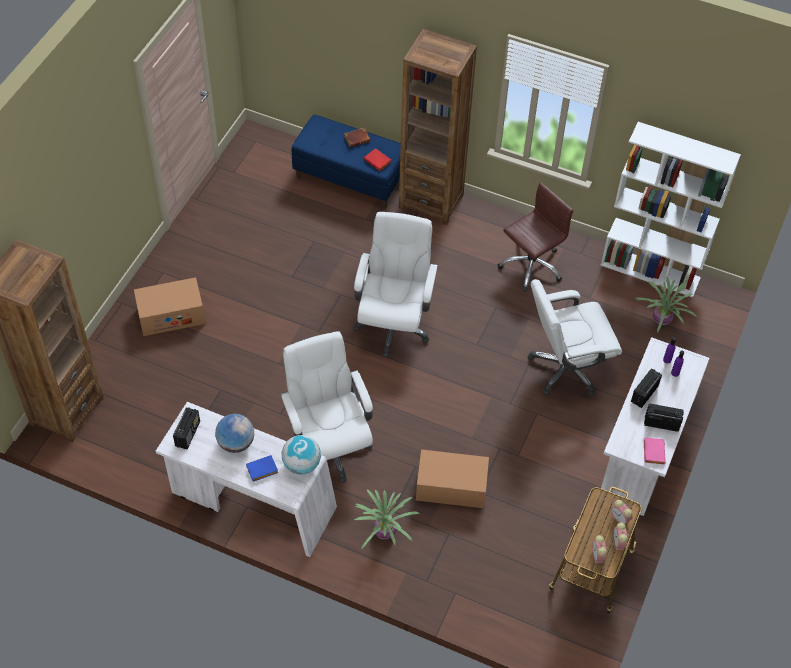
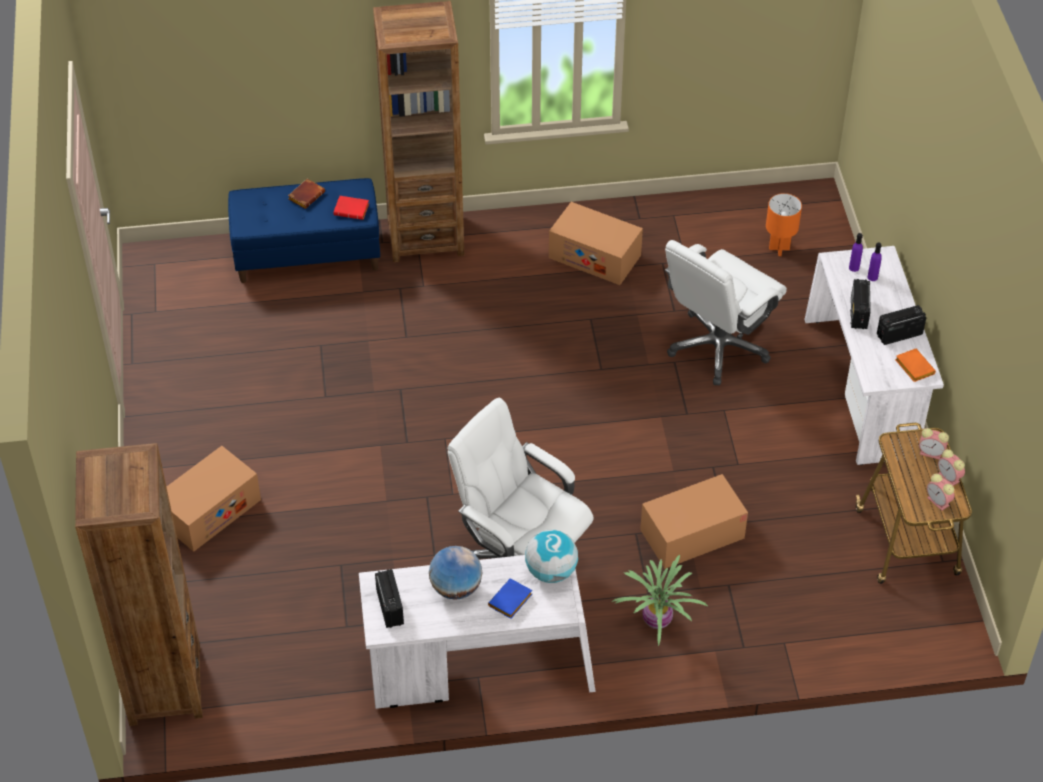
camera: 30 degrees left, 5 degrees down
(393, 325) = (489, 393): white office chair -> none
(531, 266) = (594, 256): brown office chair -> cardboard box
(651, 271) = (729, 202): white bookcase -> none
(652, 451) = (913, 367): pink book -> orange book
(660, 320) = (779, 249): potted plant -> orange table lamp

